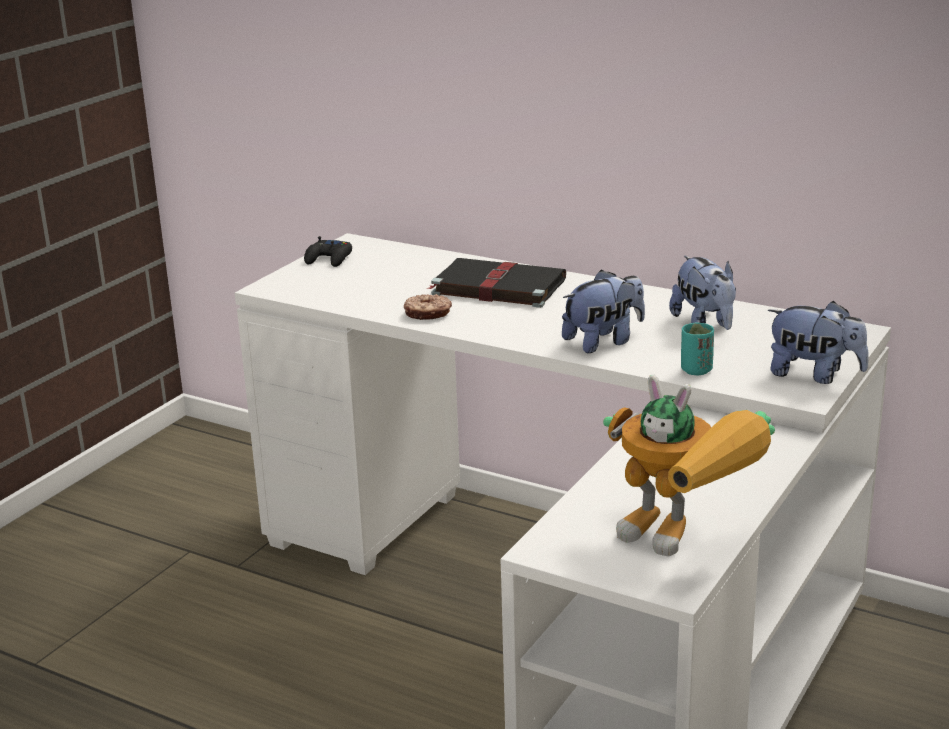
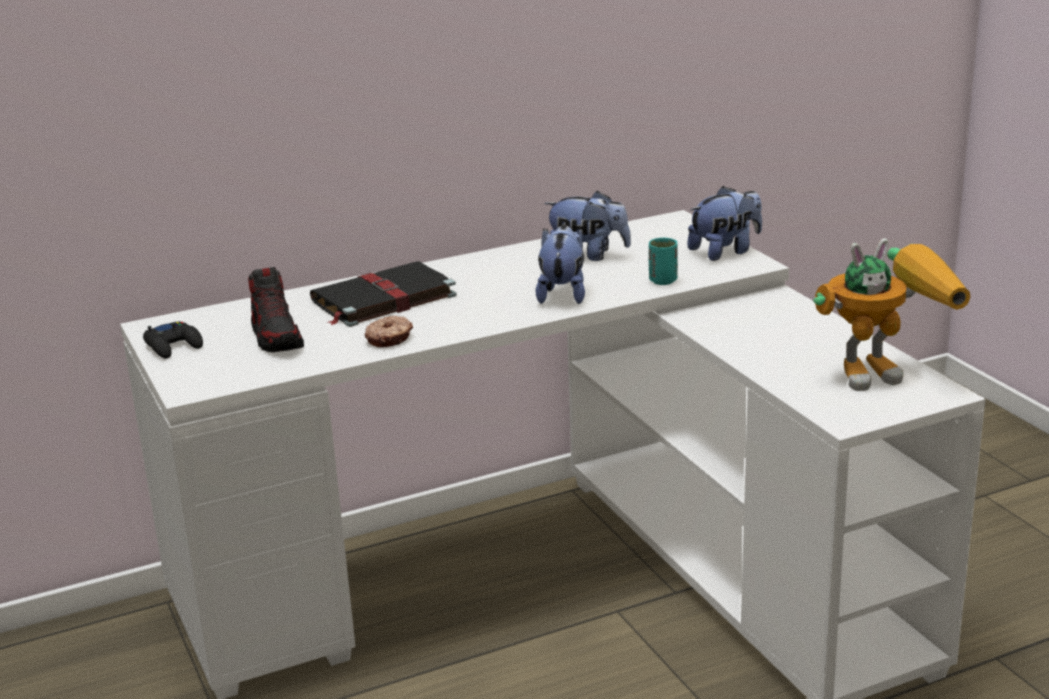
camera: 55 degrees left, 0 degrees up
(383, 280) = (276, 337): none -> shoe

